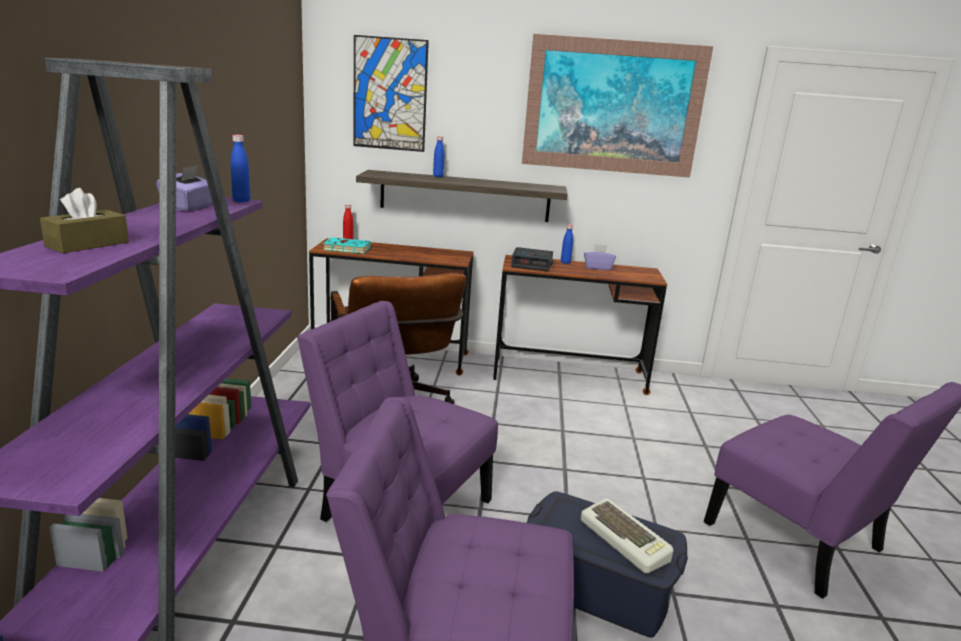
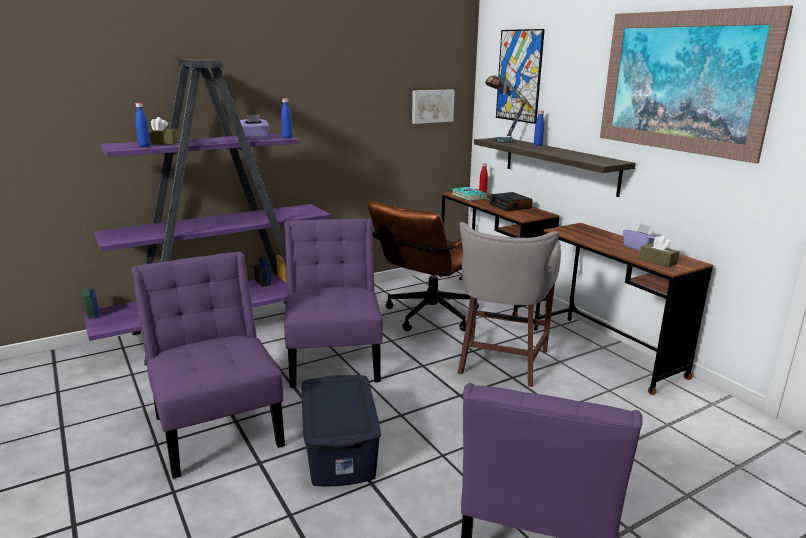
camera: 55 degrees right, 0 degrees up
(281, 134) = (432, 106): none -> picture
(385, 174) = (500, 140): none -> table lamp
(531, 422) = (500, 362): none -> grey stool
(532, 264) = (579, 233): alarm clock -> alarm clock (511, 206)
(565, 262) = (618, 238): blue bottle -> blue bottle (144, 146)
(626, 541) = (339, 414): keyboard -> none
(634, 275) = (657, 261): none -> brown tissue box

